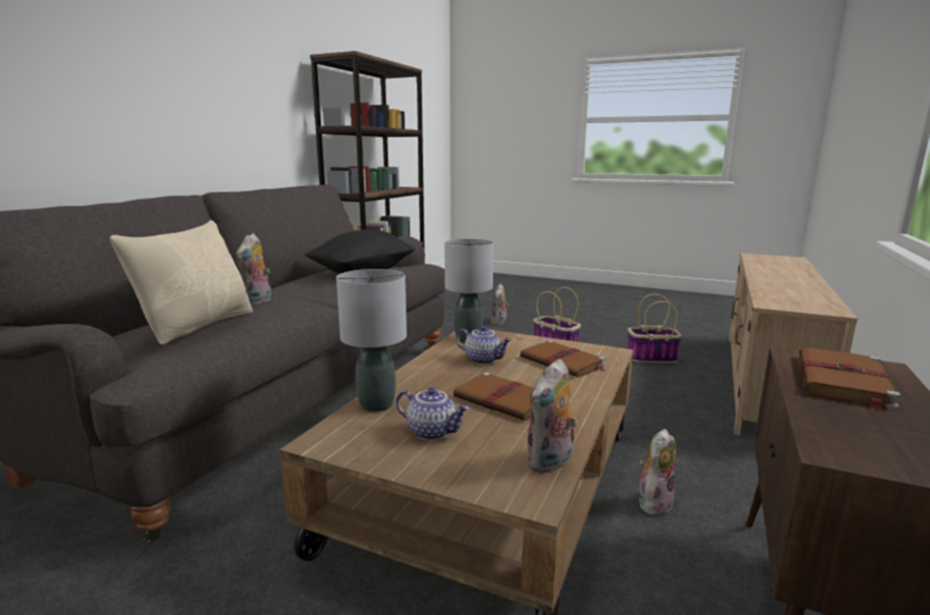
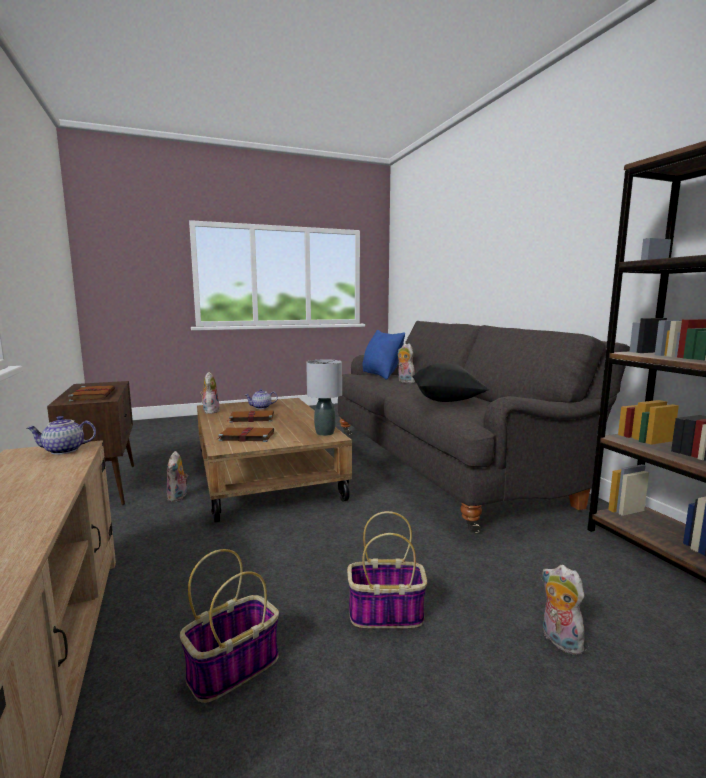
camera: 135 degrees right, 5 degrees down
(198, 326) = (381, 375): beige pillow -> blue pillow
(376, 404) = (297, 407): grey table lamp -> none
(483, 360) = (291, 427): teapot -> teapot (63, 451)

